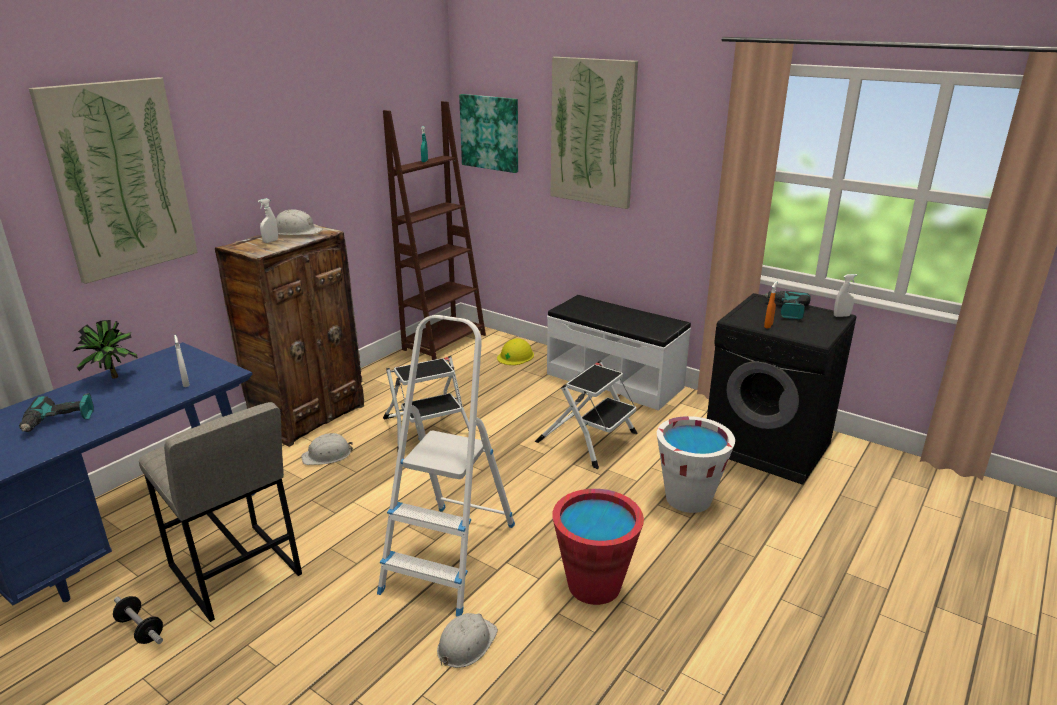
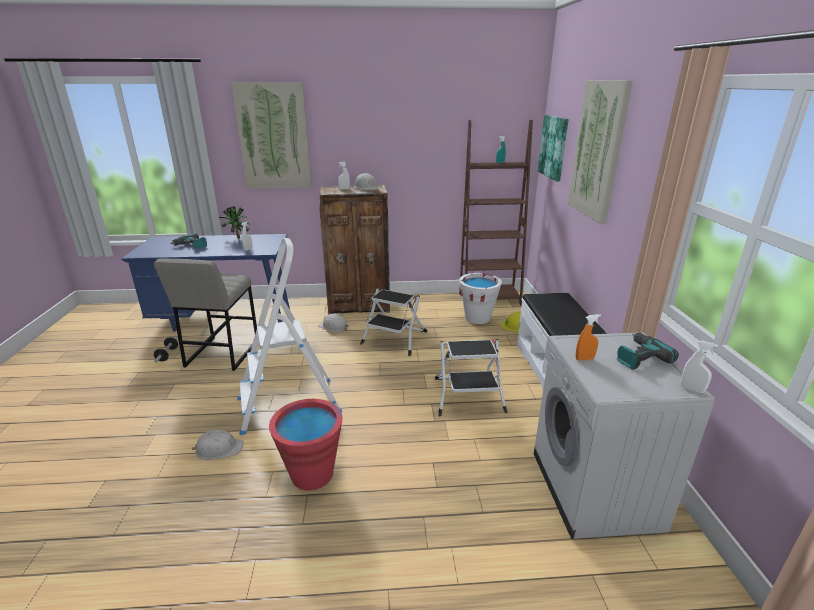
camera: 50 degrees right, 0 degrees up
(688, 499) = (459, 475): white bucket -> white bucket (477, 318)
(766, 449) = (591, 490): black washing machine -> white washing machine

